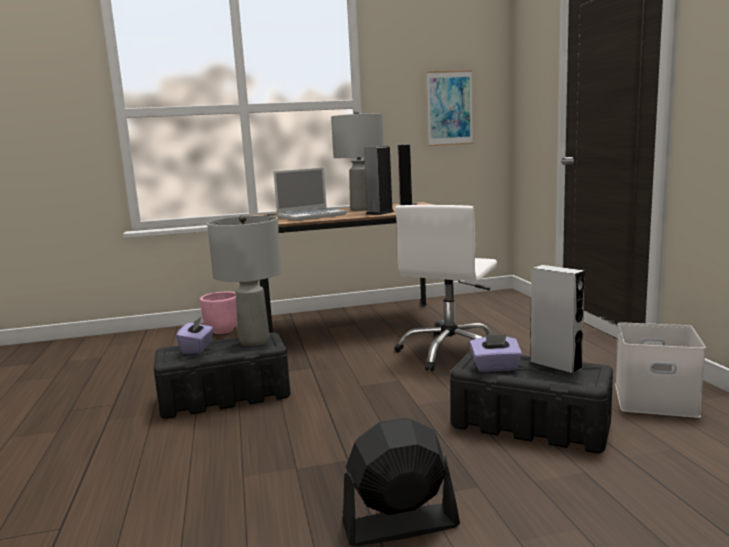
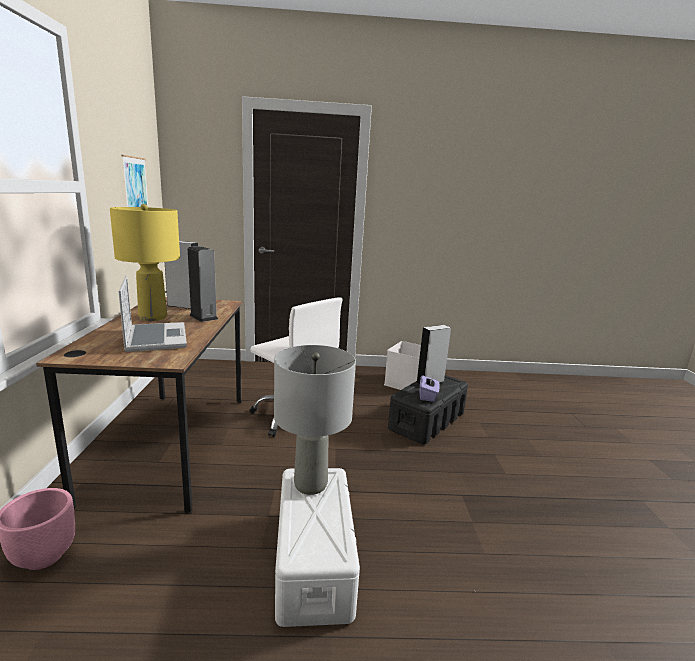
camera: 80 degrees left, 5 degrees up
(197, 348) = (307, 529): purple tissue box -> none
(226, 397) = (314, 559): black storage box -> white storage box
(362, 209) = (153, 317): grey table lamp -> yellow table lamp
(400, 525) = (535, 487): black fan -> none

